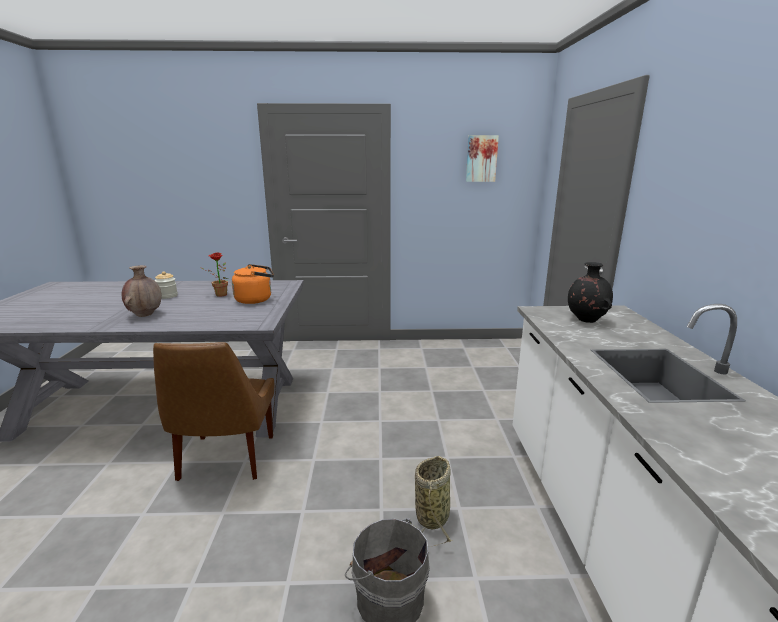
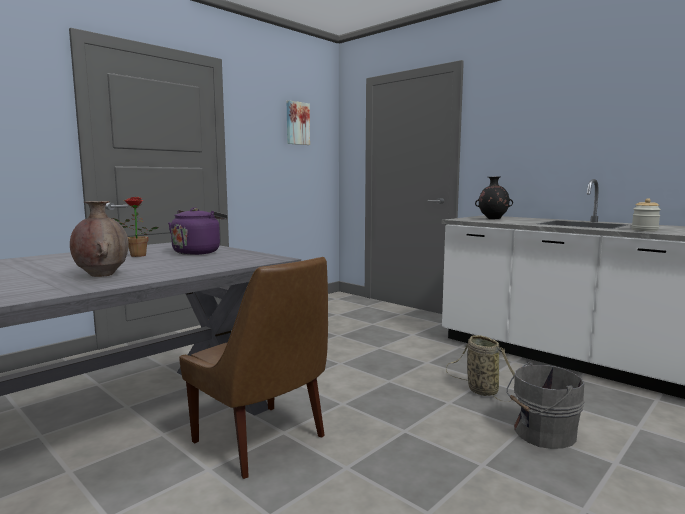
camera: 45 degrees left, 10 degrees down
(167, 296) = (60, 265): jar -> jar (644, 230)
(256, 299) = (198, 252): orange kettle -> purple kettle

